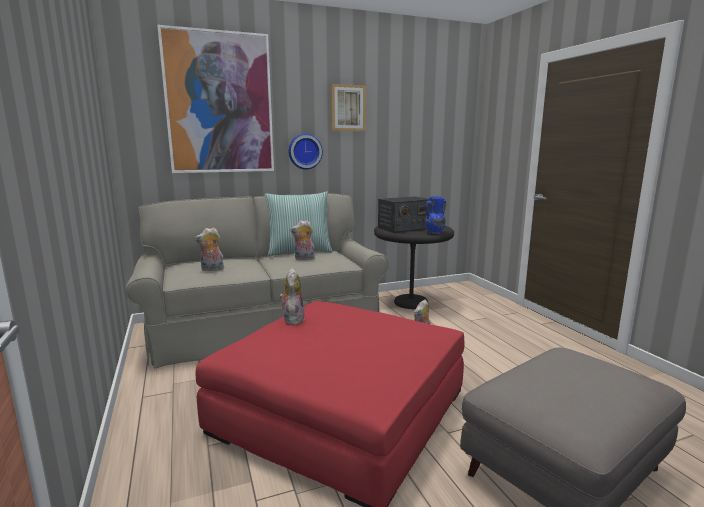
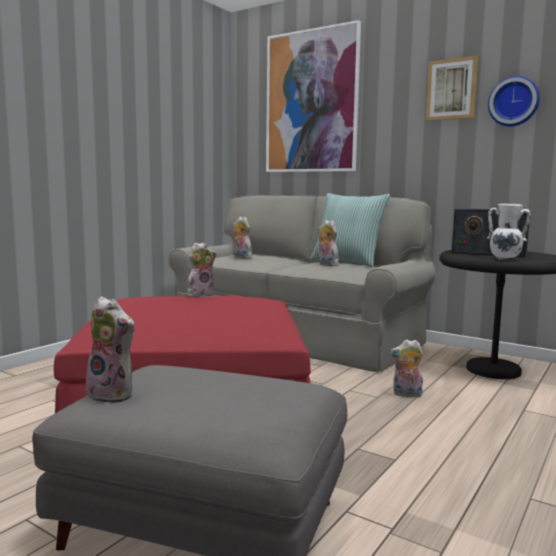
camera: 55 degrees right, 5 degrees down
(304, 151) = (392, 148): wall clock -> wall clock (514, 102)
(435, 232) = (505, 259): blue vase -> white vase
(566, 417) = (114, 394): none -> plush toy

